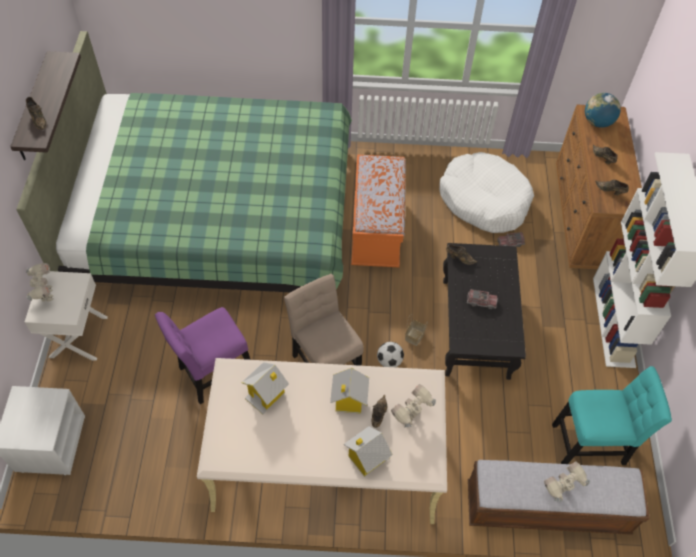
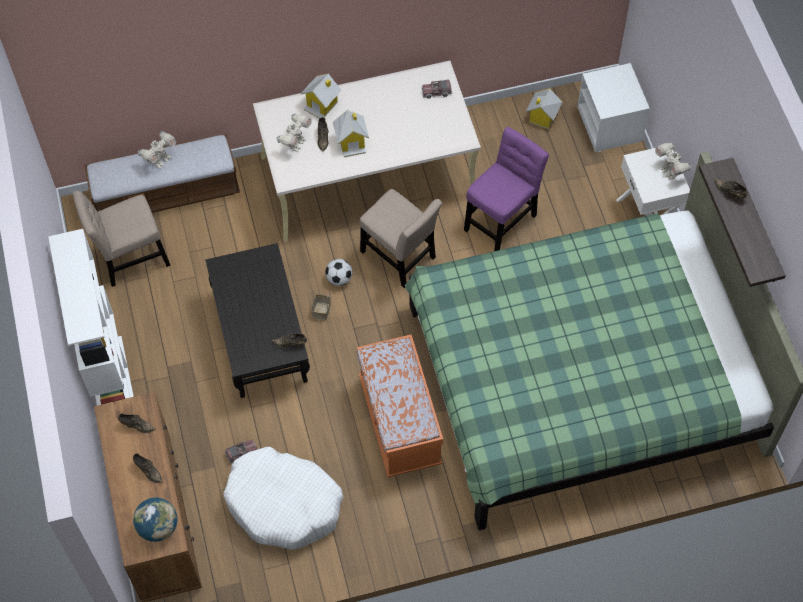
camera: 165 degrees right, 5 degrees up
(266, 395) = (422, 127): toy house -> toy house (542, 117)
(481, 302) = (258, 302): toy truck -> toy truck (436, 92)
(592, 443) = (130, 259): turquoise chair -> beige chair

